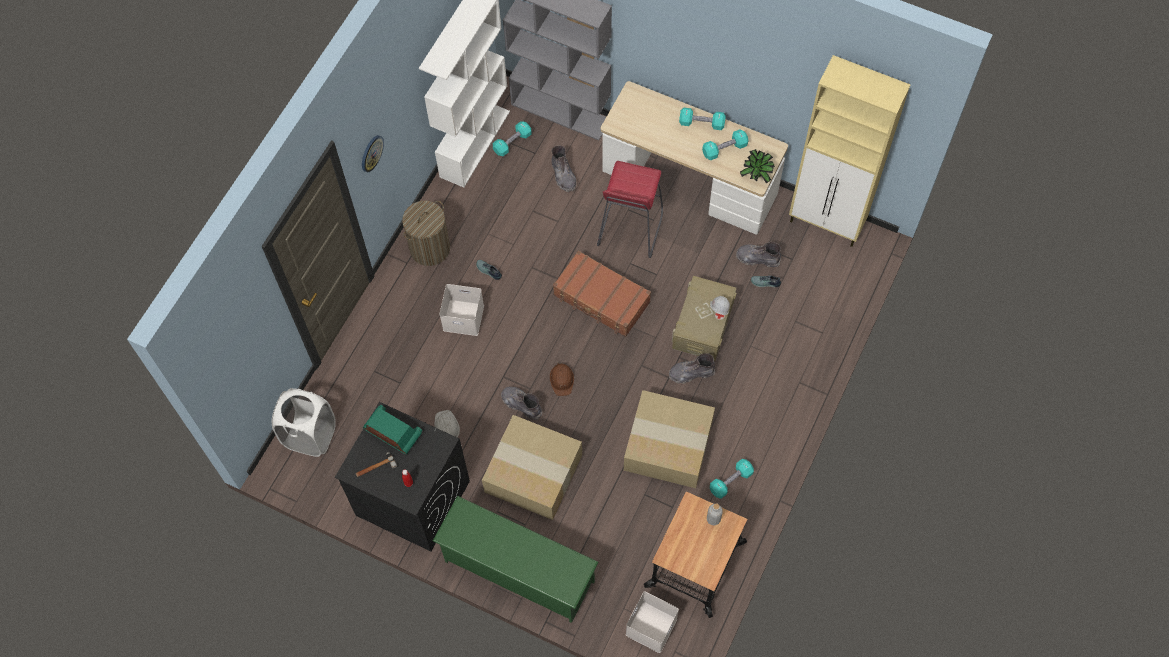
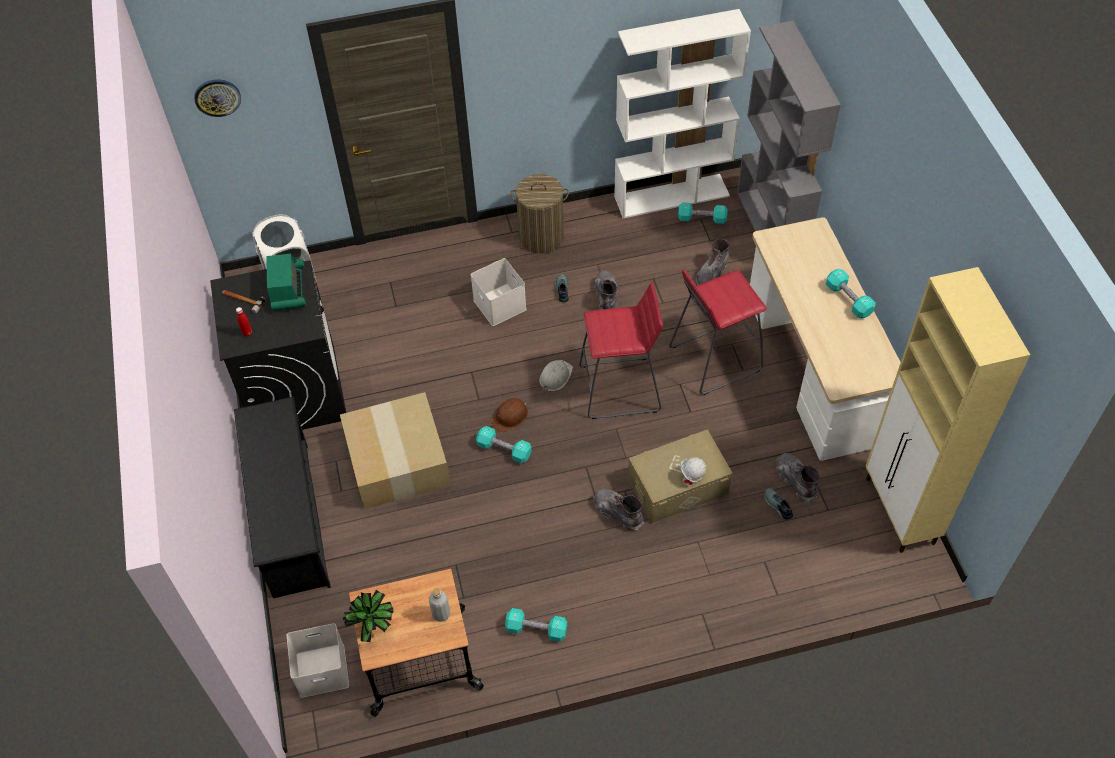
camera: 50 degrees right, 10 degrees down
(371, 153) = (514, 71): wall clock -> wall clock (217, 97)
(446, 427) = (384, 366): white hard hat -> white hard hat (555, 376)
(518, 571) = (290, 518): green shoe rack -> black shoe rack
(521, 404) = (457, 404): grey boot -> grey boot (606, 296)
(601, 299) = (620, 388): brown suitcase -> red stool
(666, 446) = (522, 547): cardboard box -> none
(724, 149) = (842, 336): turquoise dumbbell -> turquoise dumbbell (504, 450)
(756, 176) = (844, 381): potted plant -> potted plant (374, 627)

